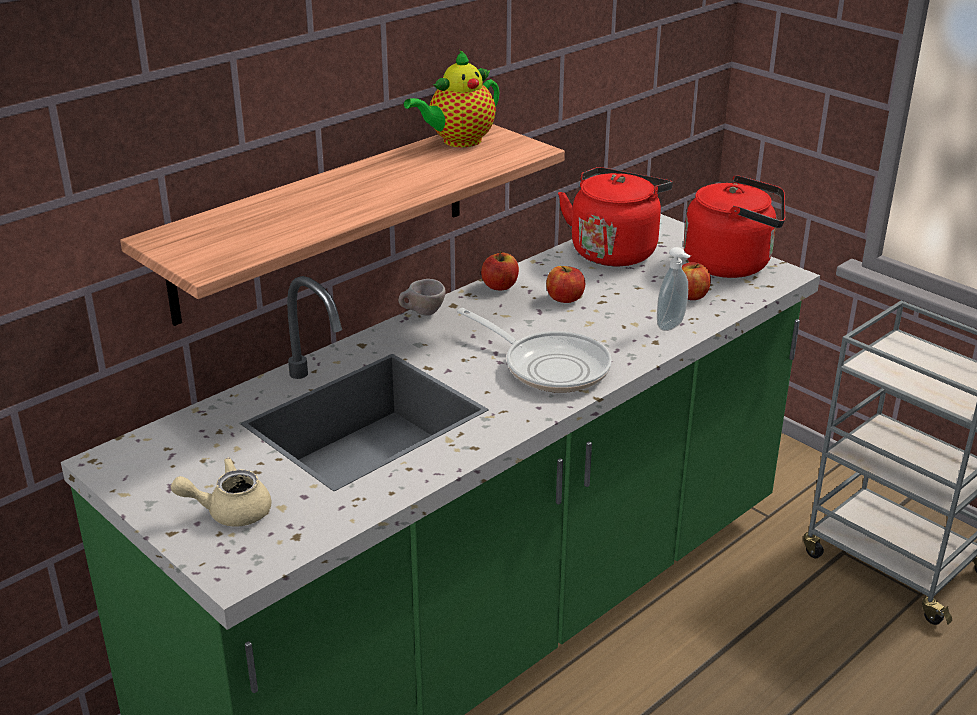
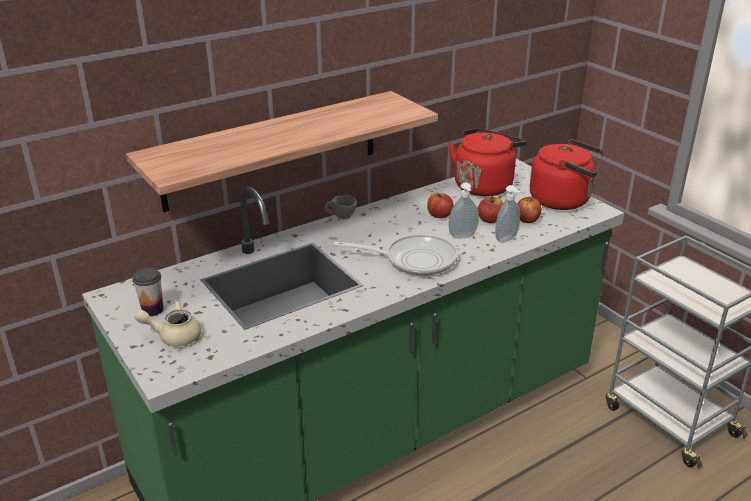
camera: 10 degrees right, 0 degrees up
(182, 476) = (152, 310): none -> cup
(458, 141) = (368, 104): teapot -> none
(500, 286) = (398, 203): apple -> apple (490, 220)
(549, 366) = (414, 260): frying pan -> frying pan turned 45 degrees counterclockwise
(609, 327) = (463, 236): none -> soap dispenser

